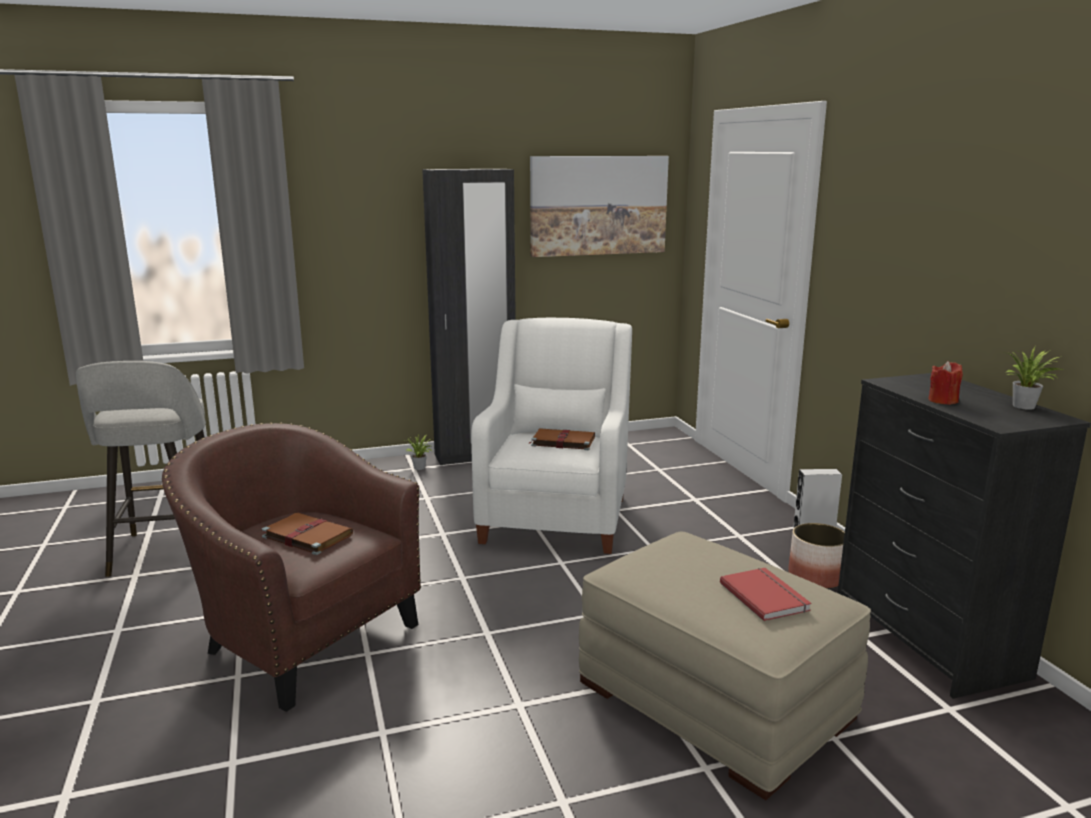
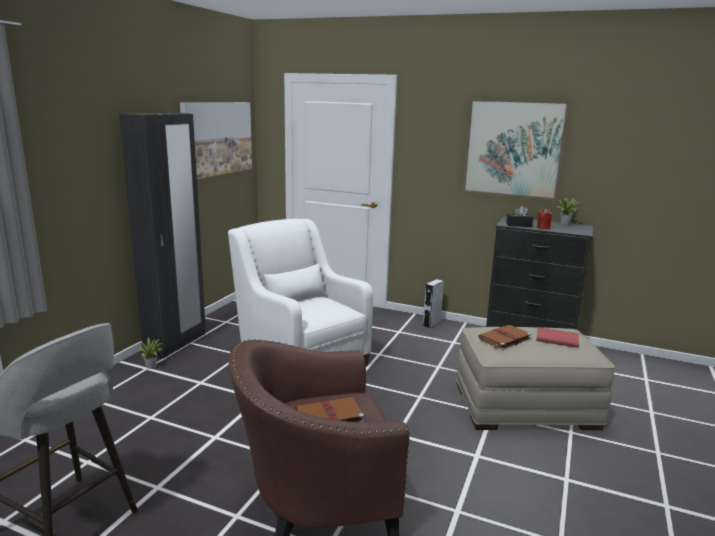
camera: 50 degrees left, 0 degrees up
(562, 441) = (319, 304): brown book -> brown book (504, 339)
(815, 577) = (457, 337): planter -> none
(908, 387) = (519, 225): none -> black tissue box
(968, 236) = (513, 148): none -> picture

